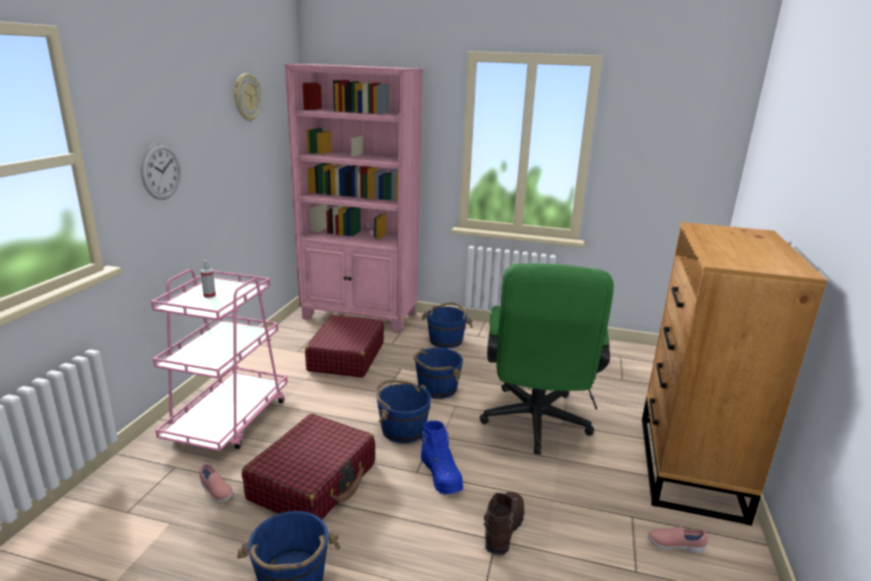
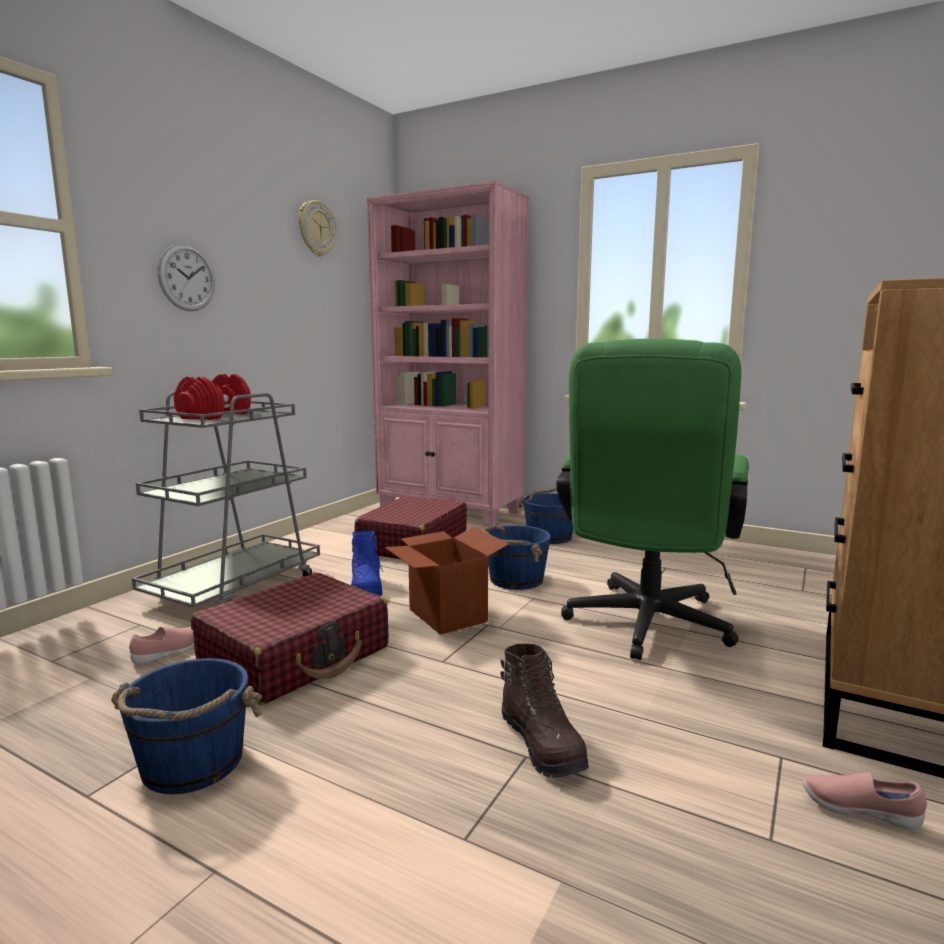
camera: 15 degrees right, 10 degrees down
(209, 296) = (216, 416): spray bottle -> red dumbbell
(216, 491) = (168, 653): pink shoe -> pink shoe turned 105 degrees counterclockwise
(229, 419) = (235, 587): pink cart -> grey cart
(402, 429) = (447, 615): blue bucket -> cardboard box
(441, 475) = (477, 668): blue boot -> blue boot (366, 588)
(502, 529) = (543, 745): brown boot -> brown boot turned 120 degrees clockwise

